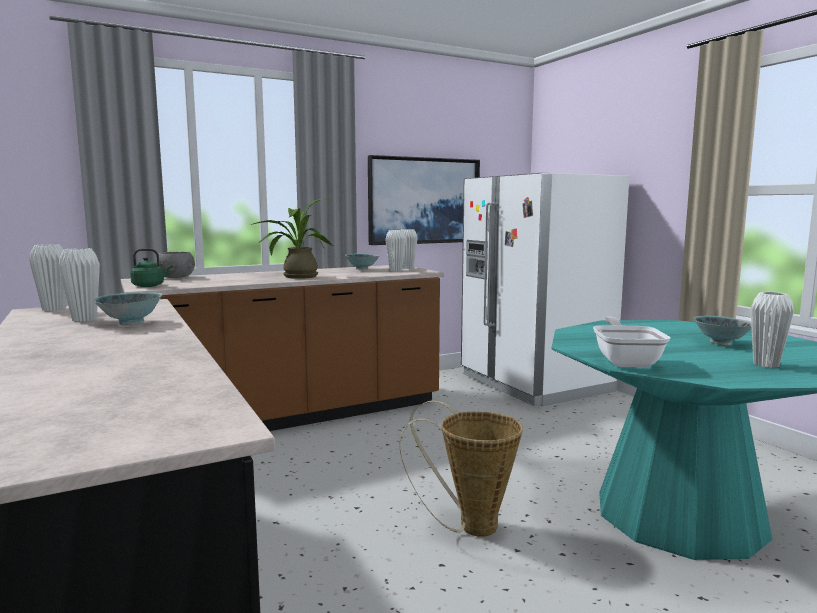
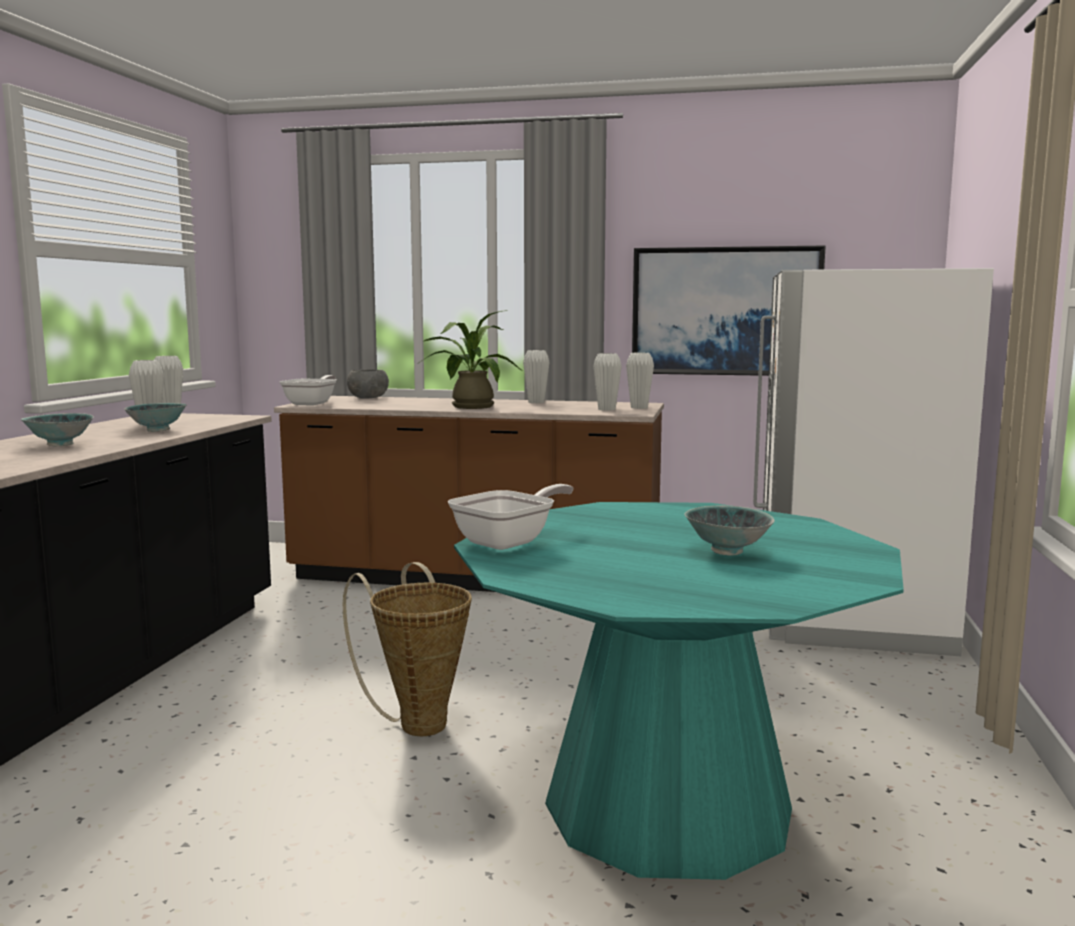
camera: 40 degrees right, 0 degrees up
(150, 286) = (312, 403): green kettle -> frying pan
(362, 269) = (578, 405): bowl -> bowl (59, 444)
(766, 364) = (653, 580): white vase -> white vase (536, 402)

